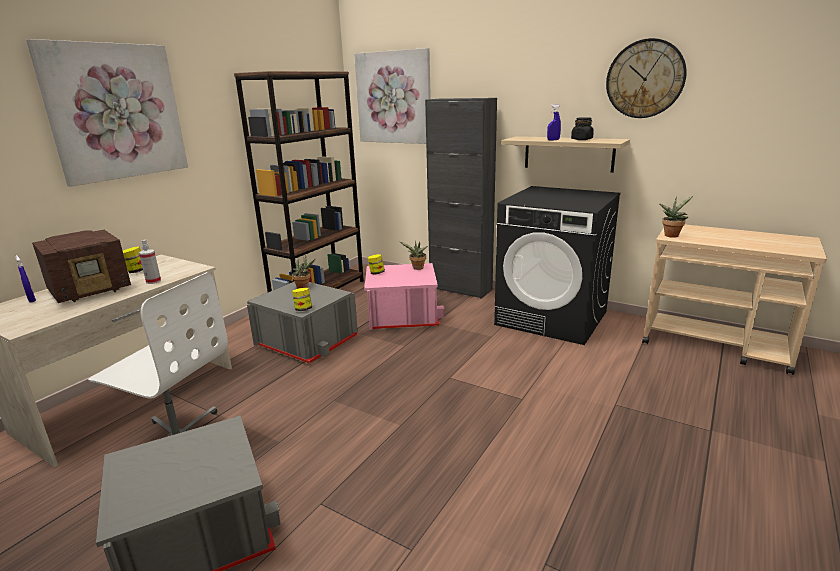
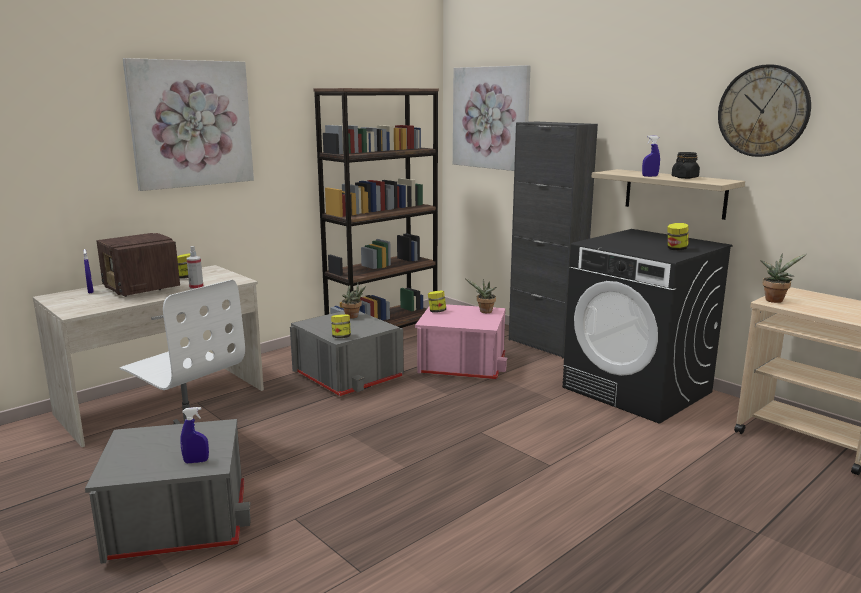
camera: 15 degrees right, 5 degrees down
(92, 290) = (141, 289): radio -> radio turned 75 degrees clockwise
(218, 477) = (196, 461): none -> blue spray bottle
(585, 200) = (676, 249): none -> jar

